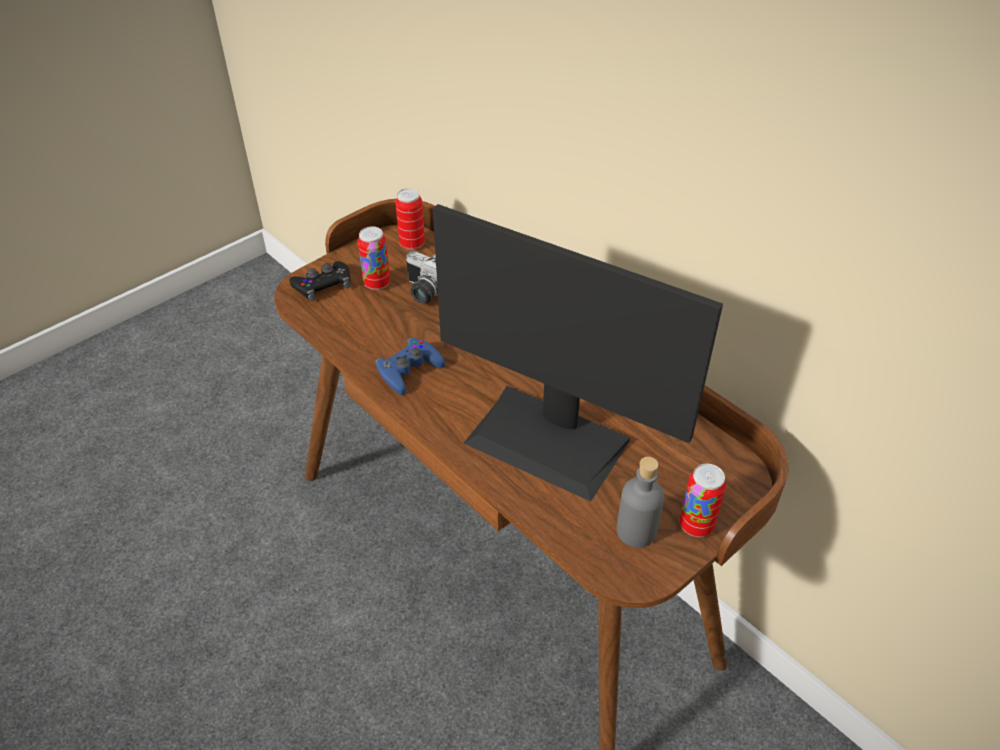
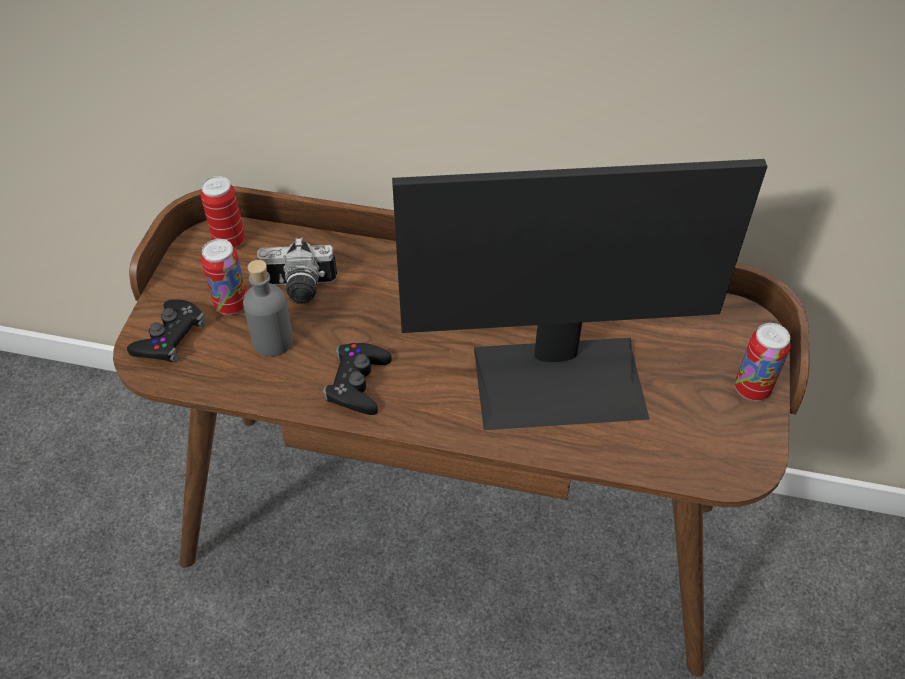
camera: 35 degrees left, 5 degrees up
(409, 370) = (358, 383): blue game controller -> black game controller
(636, 531) = (711, 424): grey bottle -> grey bottle (273, 341)

